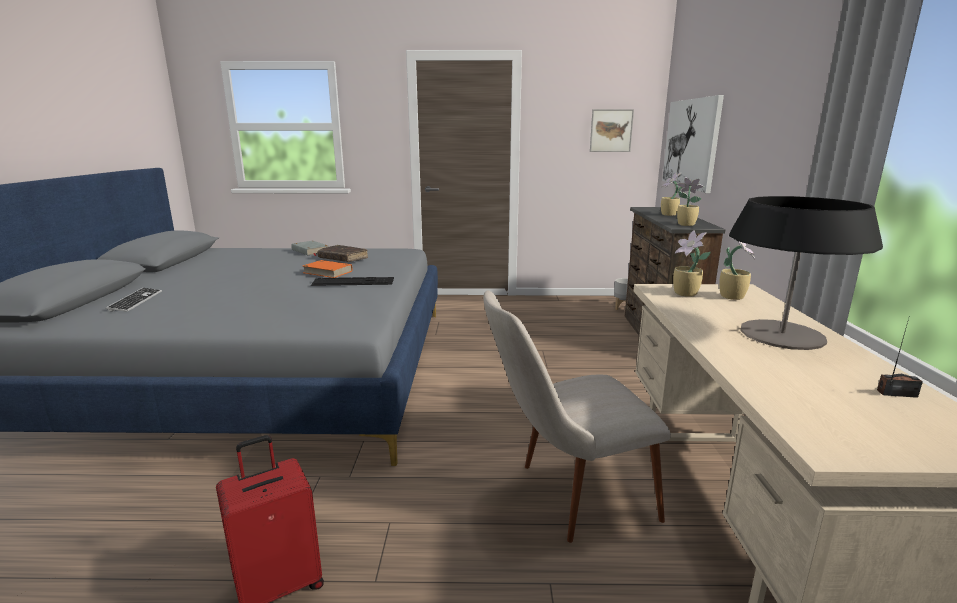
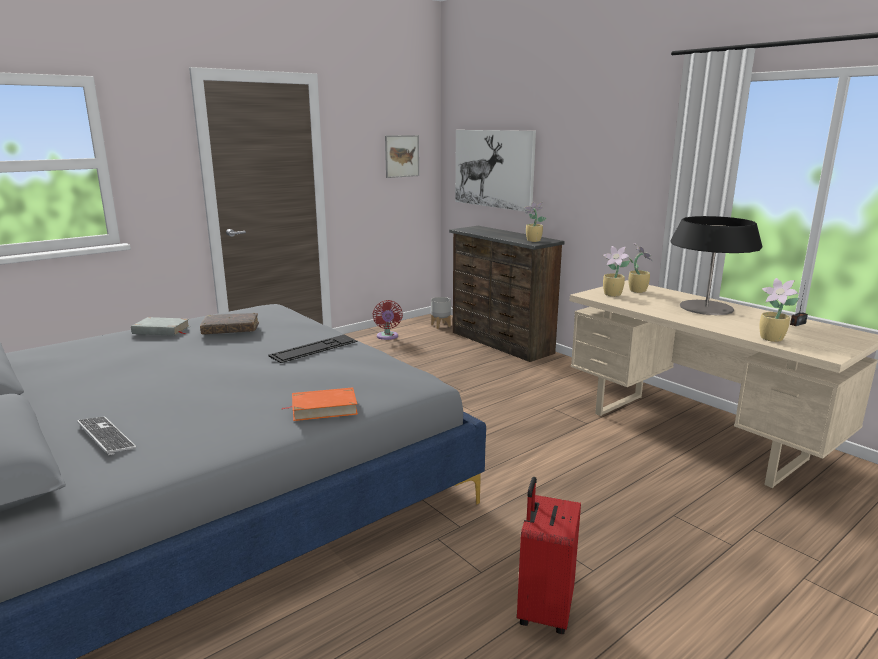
camera: 40 degrees left, 0 degrees up
(327, 272) = (253, 346): orange book -> orange book (324, 408)
(559, 306) = (387, 337): none -> red fan
(566, 496) = (610, 468): beige chair -> none
(668, 215) = (498, 233): potted plant -> potted plant (772, 339)

